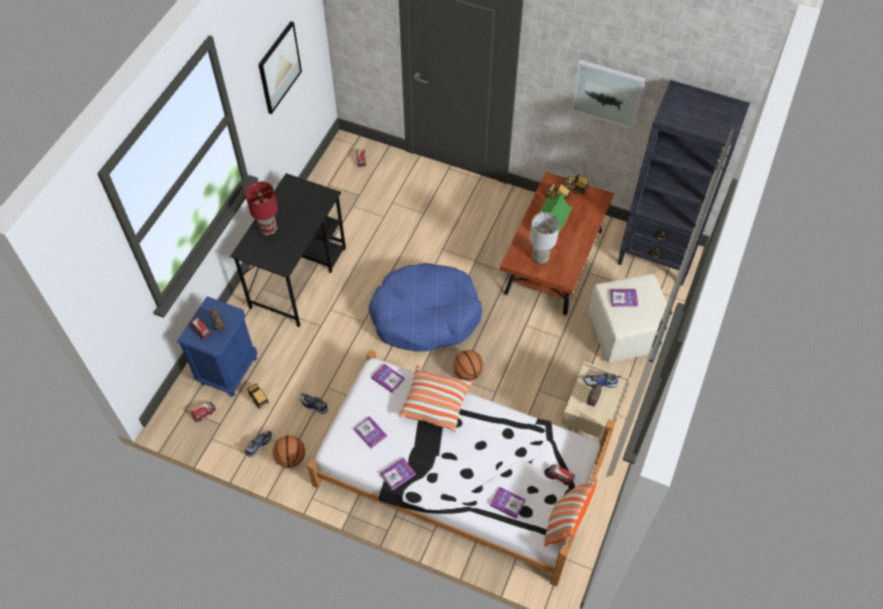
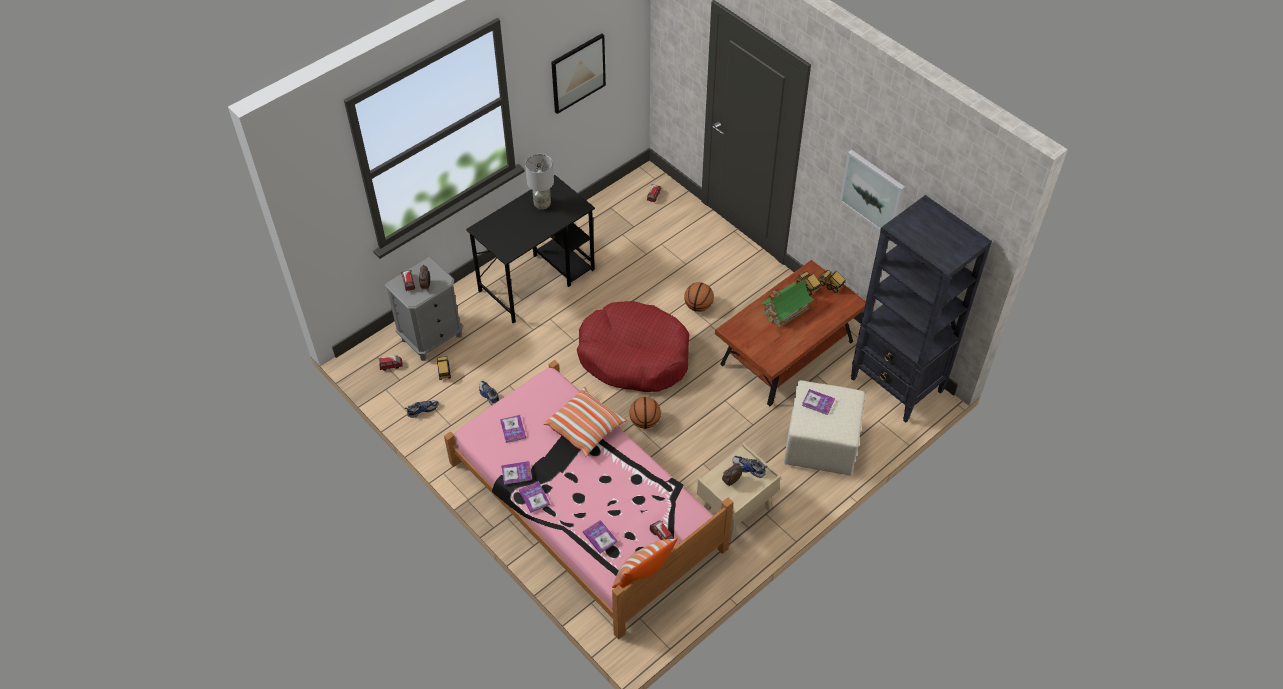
camera: 25 degrees right, 5 degrees down
(228, 370) = (432, 337): blue nightstand -> grey nightstand
(269, 230) = (512, 218): red table lamp -> none
(290, 458) = (444, 432): basketball -> basketball (698, 306)
(388, 378) = (555, 390): book -> book (534, 497)
(425, 315) = (634, 356): blue dog bed -> red dog bed
(458, 472) = (585, 505): white bed -> pink bed
(540, 258) = (757, 336): grey table lamp -> grey table lamp (542, 204)

